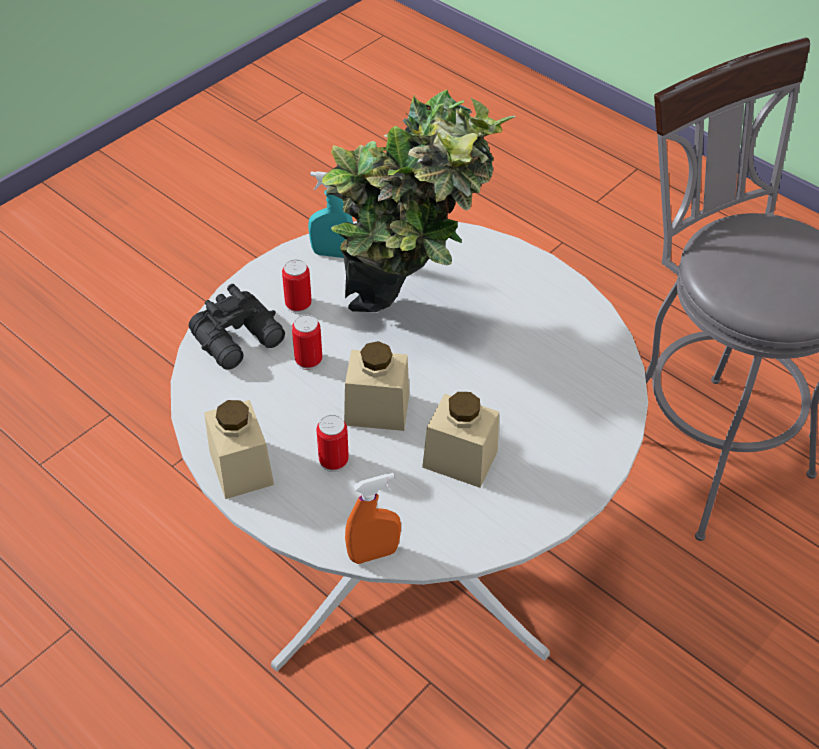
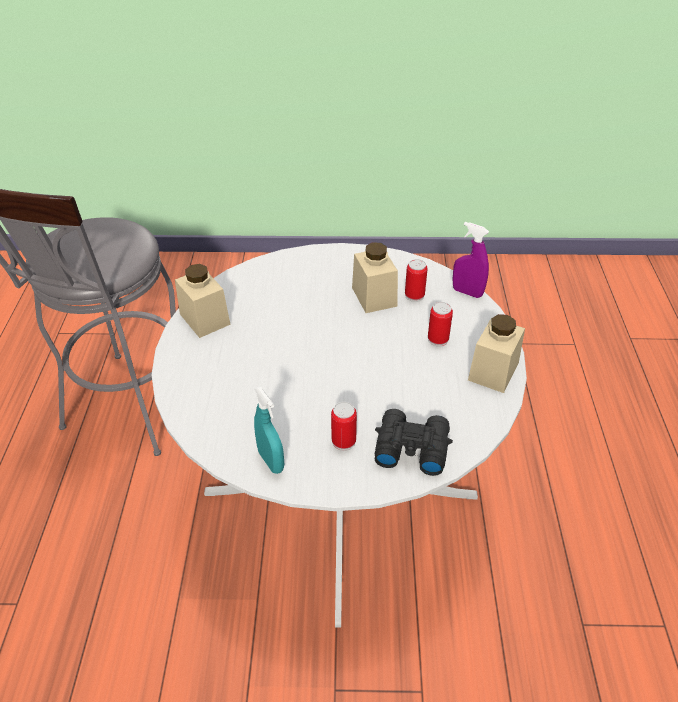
camera: 130 degrees left, 5 degrees down
(308, 360) = (384, 400): can -> can (414, 295)
(373, 553) = (467, 292): orange spray bottle -> purple spray bottle
(377, 409) = (382, 345): beige jar -> beige jar (205, 319)
(410, 320) = (293, 376): potted plant -> none

